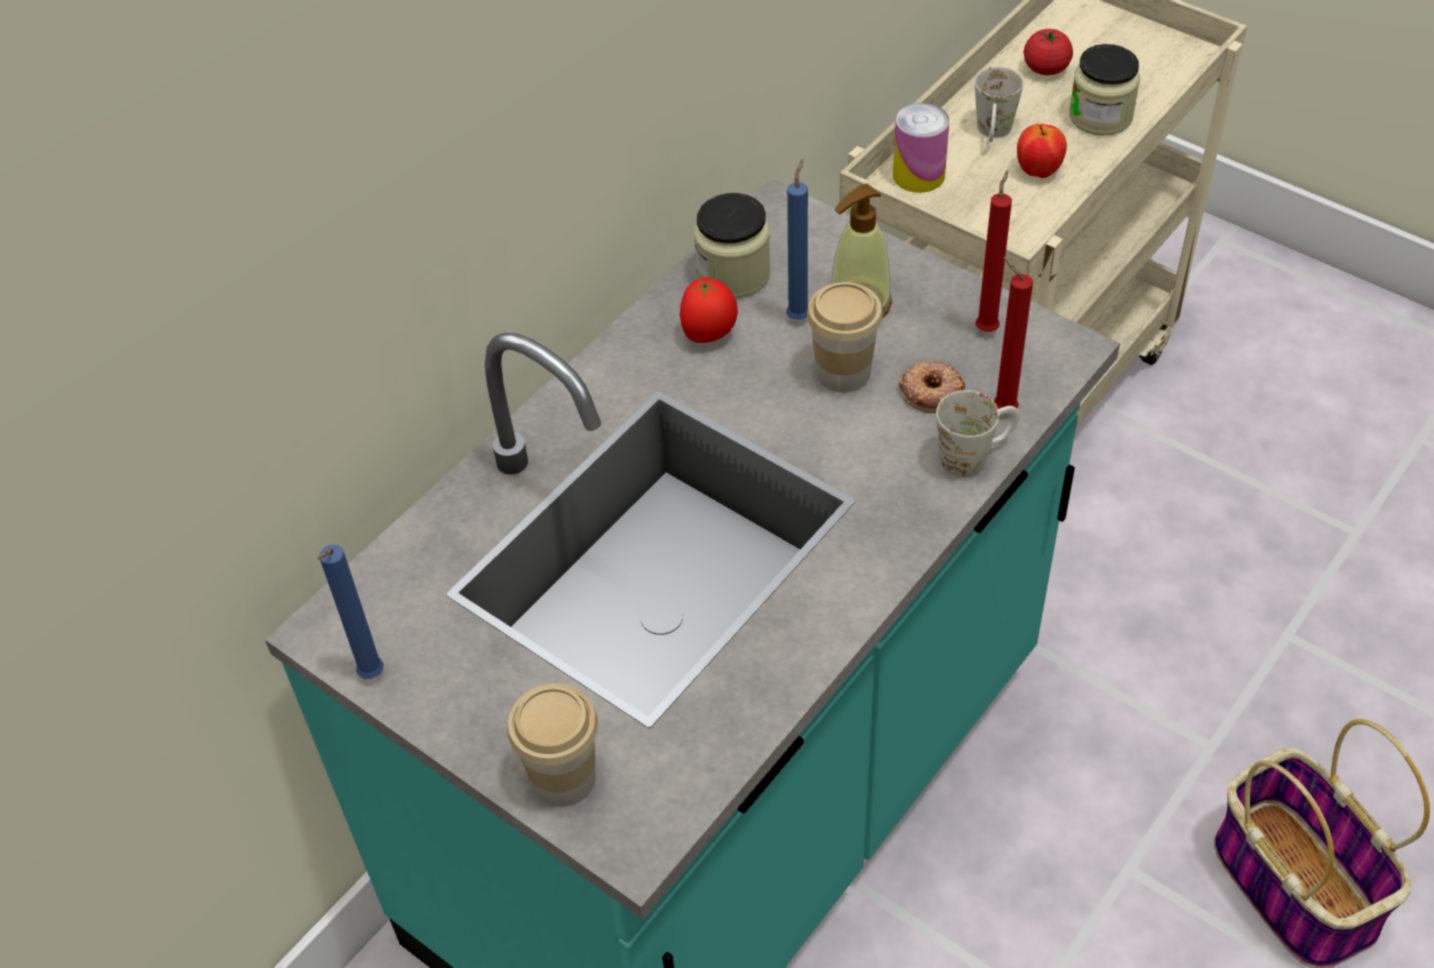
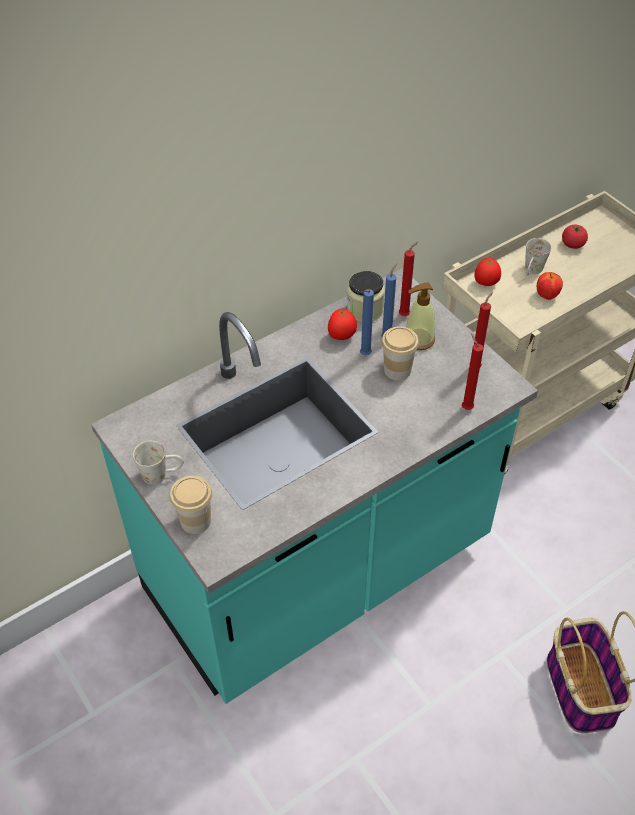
camera: 15 degrees right, 0 degrees up
(370, 678) = (129, 453): blue candle -> blue candle (364, 355)
(815, 263) = (405, 314): none -> red candle
(918, 175) = (486, 283): can -> tomato
(931, 391) = (436, 390): donut -> none
(975, 455) = (444, 426): white mug -> white mug (162, 474)
(1100, 116) = (590, 275): jar -> none

